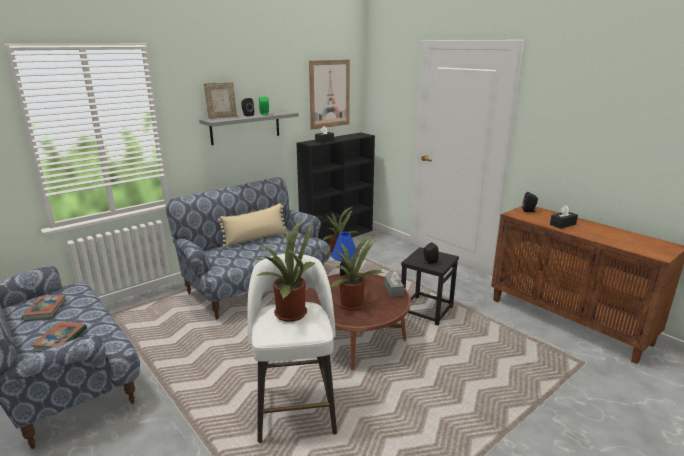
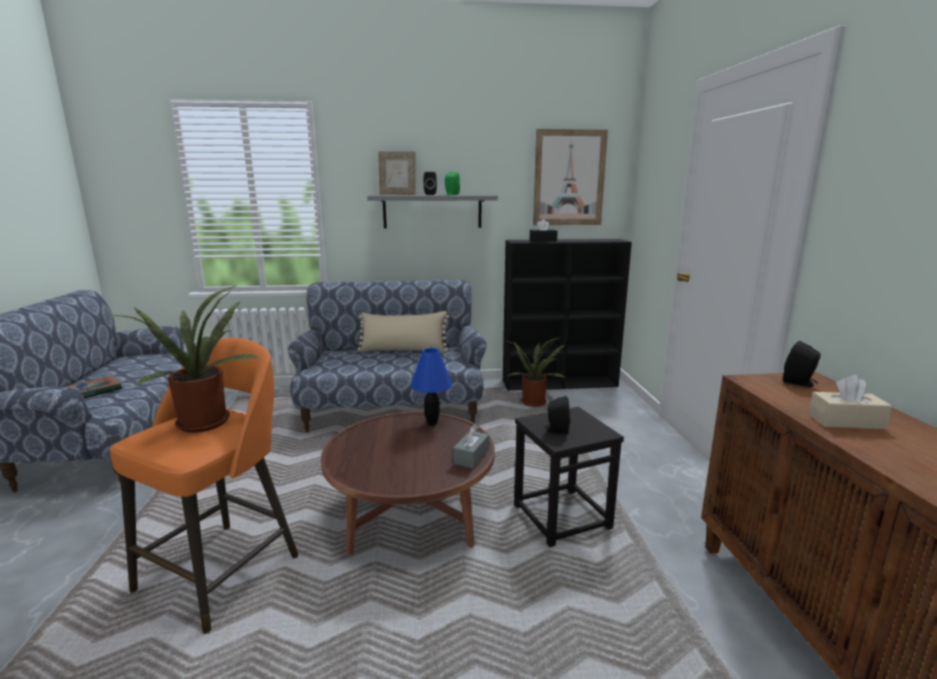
camera: 35 degrees right, 5 degrees down
(45, 310) = (134, 365): book -> none
(295, 407) = (223, 570): white stool -> orange stool
(351, 303) = (391, 453): potted plant -> none
(562, 224) = (846, 421): black tissue box -> beige tissue box

